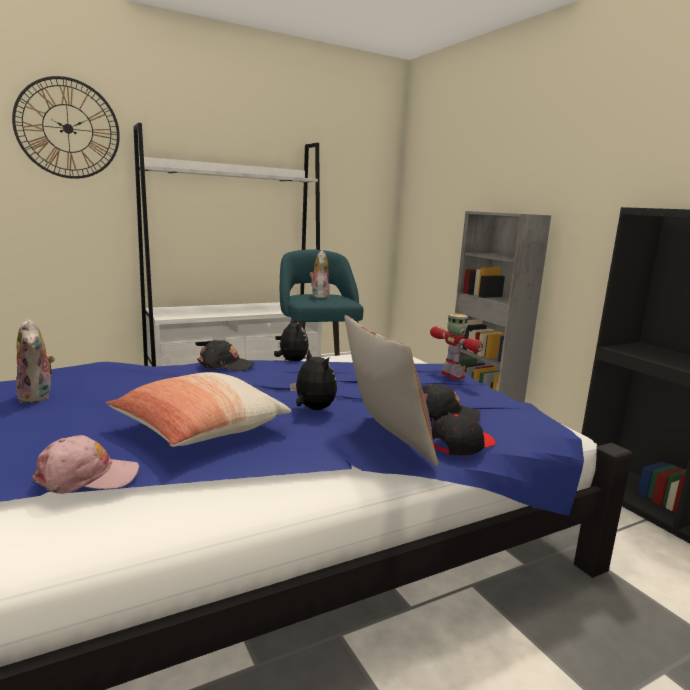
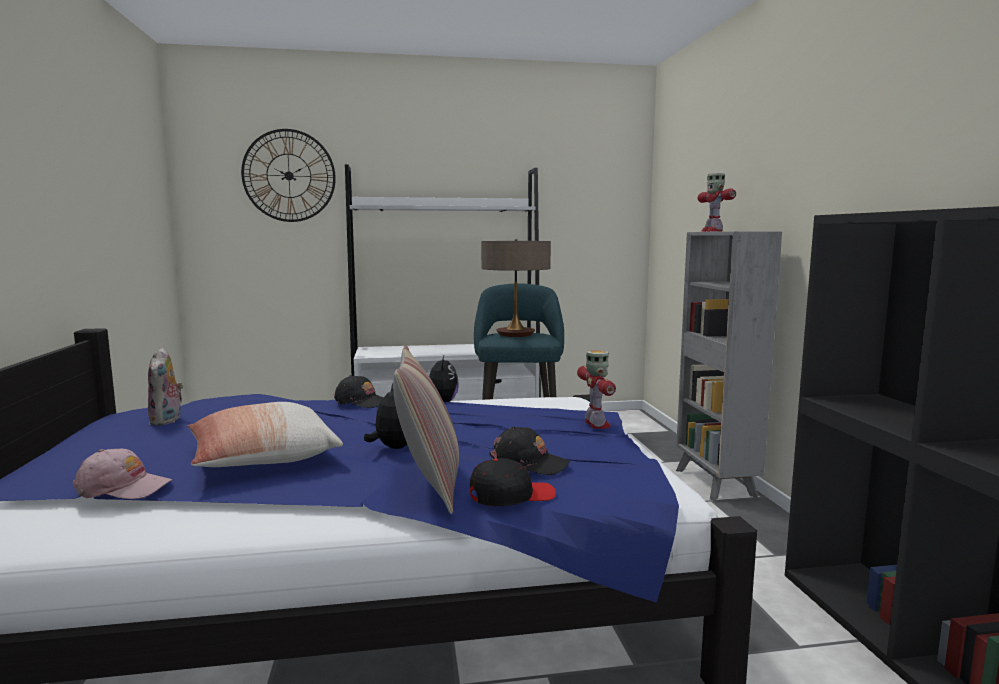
camera: 20 degrees right, 5 degrees down
(319, 296) = (515, 334): plush toy -> table lamp
(489, 211) = (712, 231): none -> toy robot

